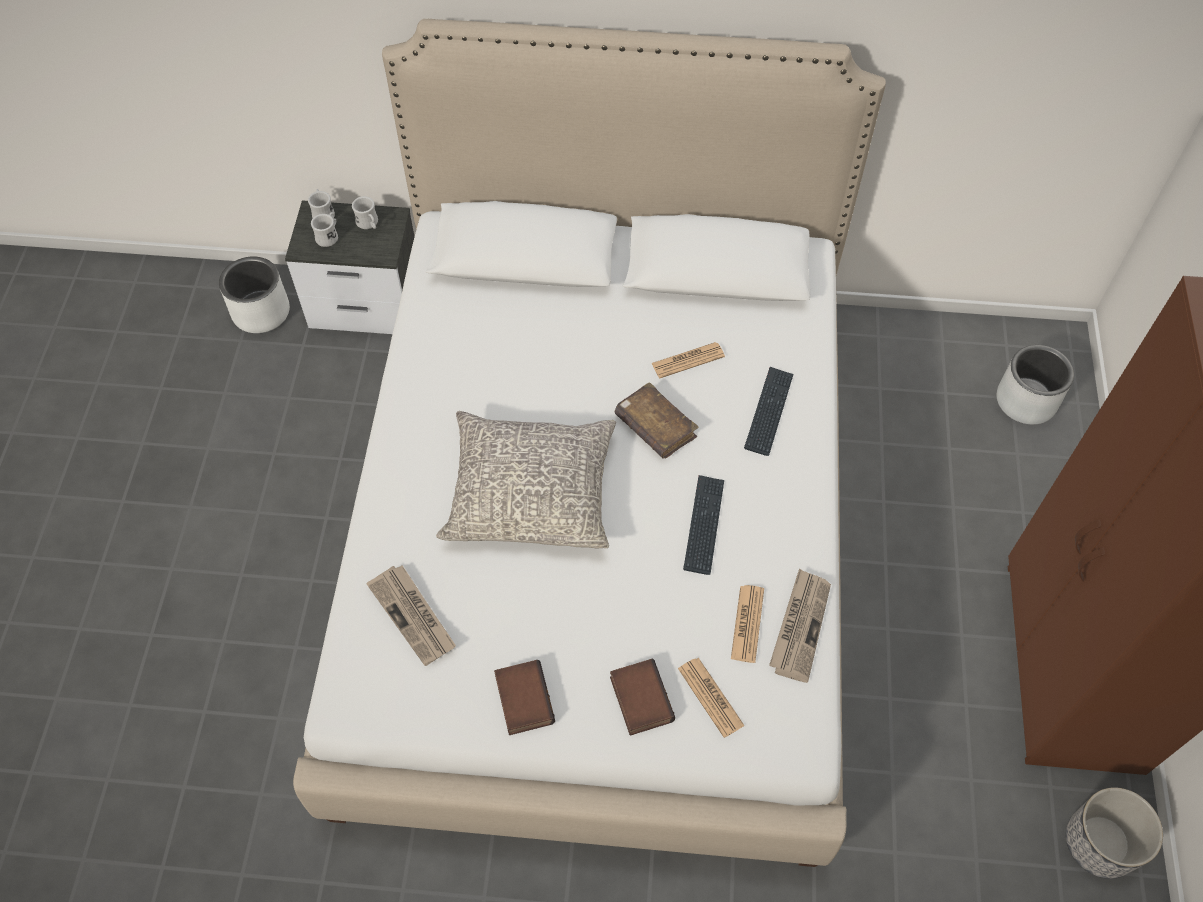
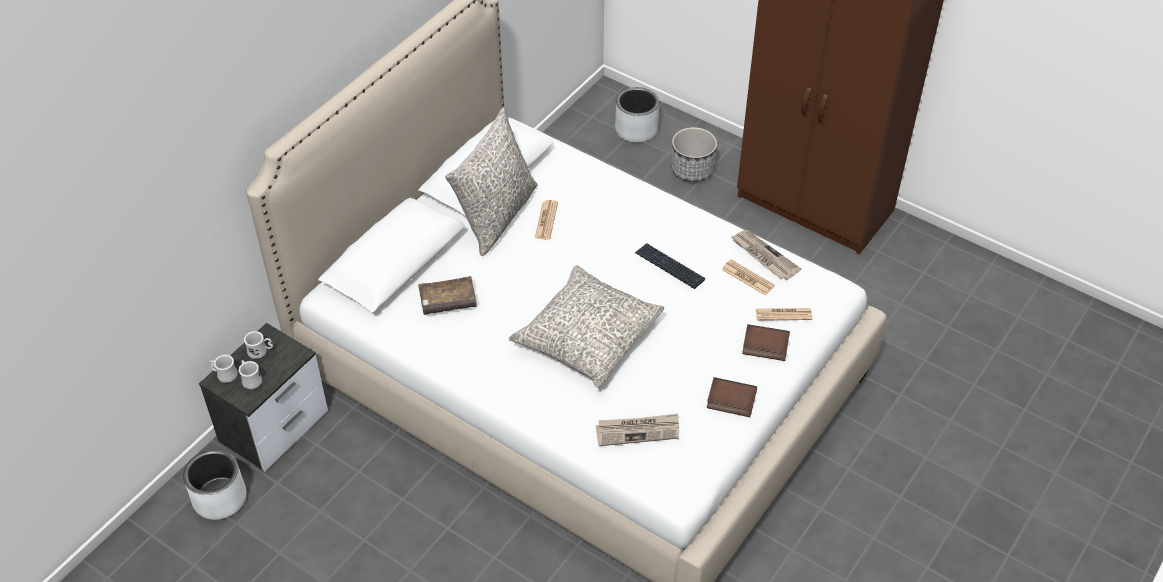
camera: 60 degrees left, 10 degrees down
(655, 427) = (584, 257): brown book -> brown book (448, 301)
(660, 309) = (496, 215): none -> grey pillow
(768, 411) = (612, 202): keyboard -> none
(1100, 842) = (920, 248): planter -> planter (692, 170)

